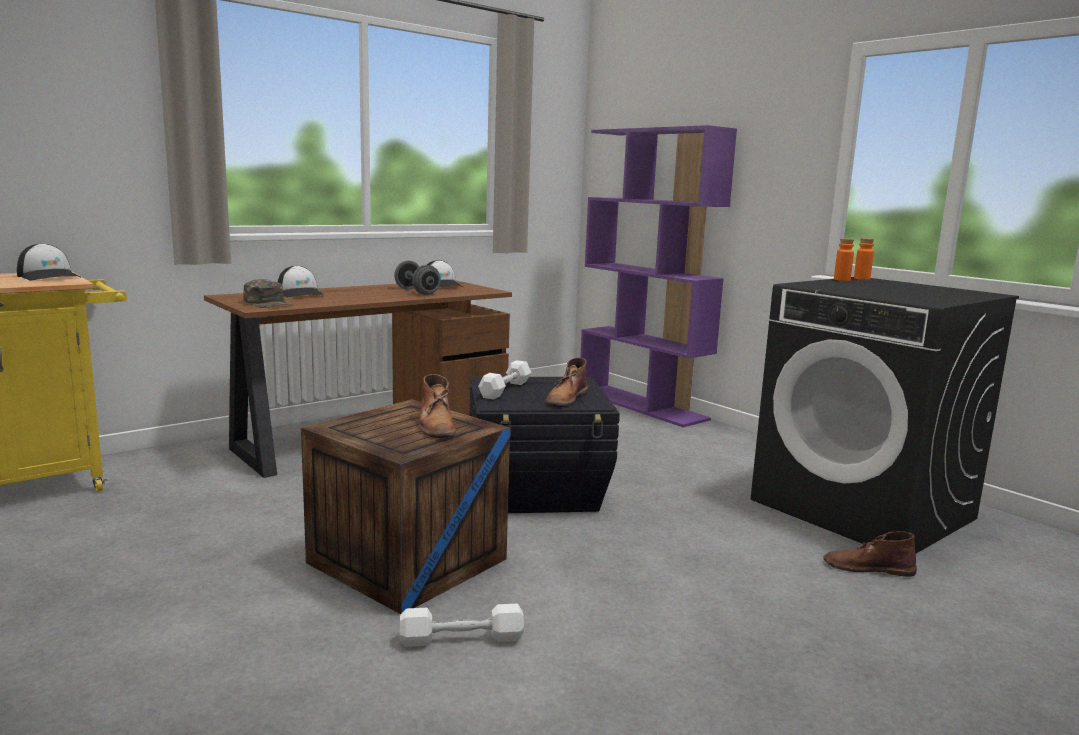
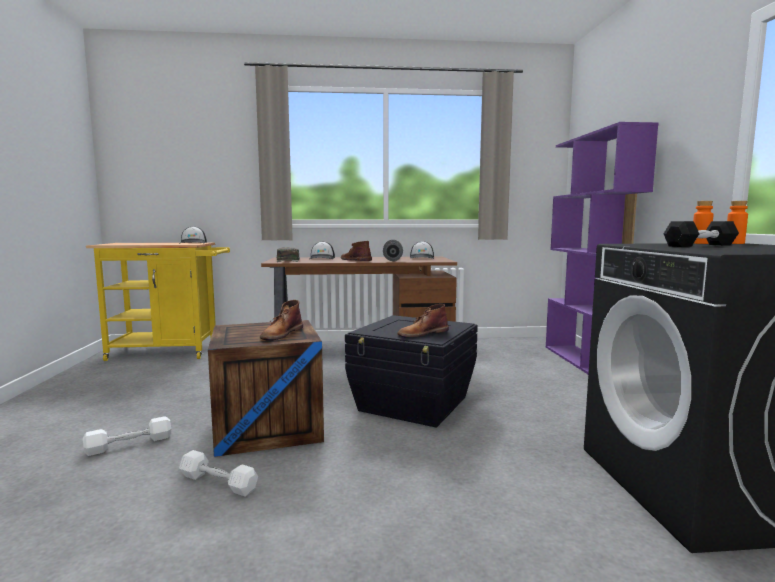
camera: 35 degrees right, 5 degrees down
(505, 389) = (394, 323): white dumbbell -> white dumbbell (129, 444)
(863, 286) = (700, 245): none -> black dumbbell
(867, 567) = (630, 545): brown boot -> brown boot (356, 260)

